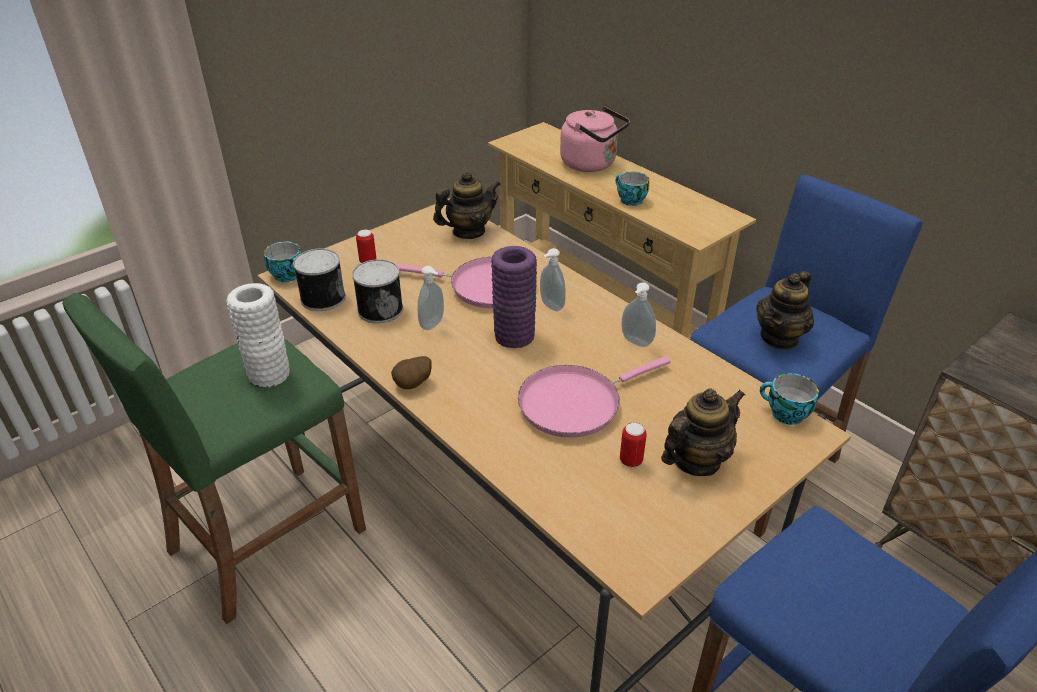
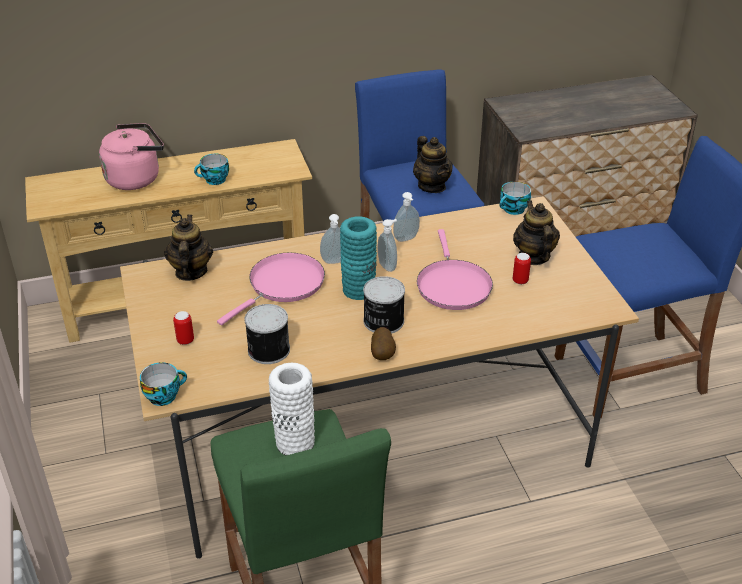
camera: 65 degrees left, 0 degrees up
(322, 298) = (221, 381): can -> can (383, 321)
(433, 325) = (313, 326): soap dispenser -> soap dispenser (388, 266)
(514, 336) = (358, 290): purple vase -> turquoise vase

